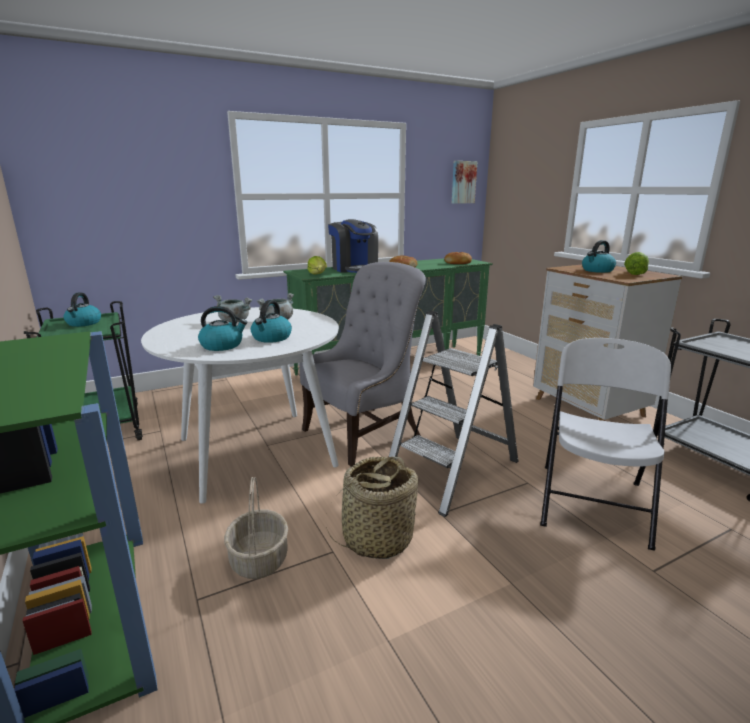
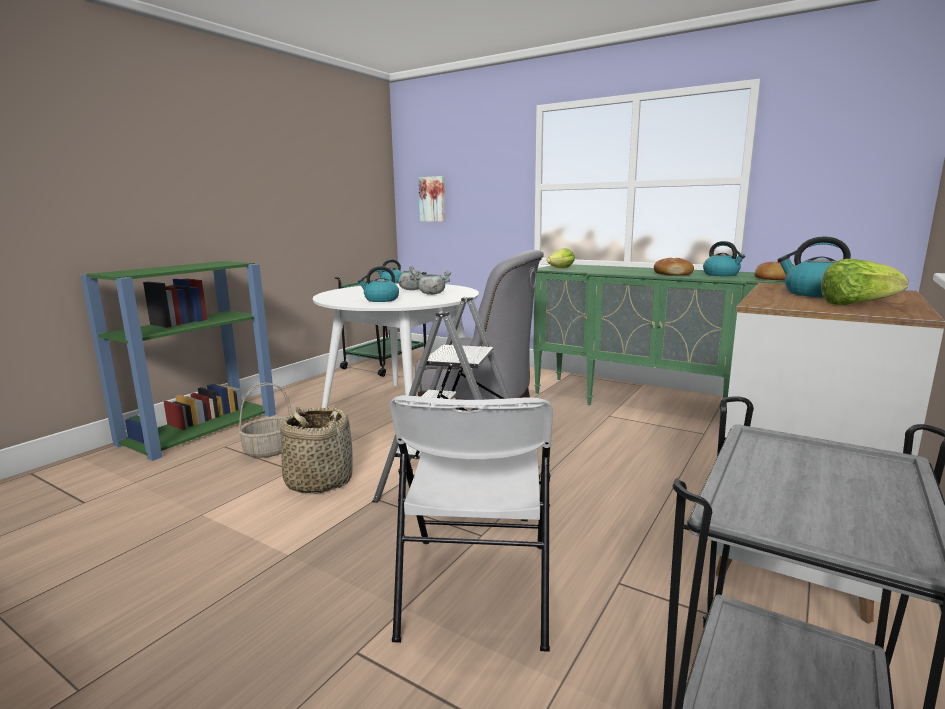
camera: 60 degrees right, 5 degrees down
(222, 345) = (349, 297): kettle -> kettle (721, 274)
(355, 269) = (618, 269): coffee machine -> none
(463, 182) = (877, 155): picture -> picture (433, 199)
(593, 504) = (476, 589): white chair -> white chair turned 105 degrees clockwise

